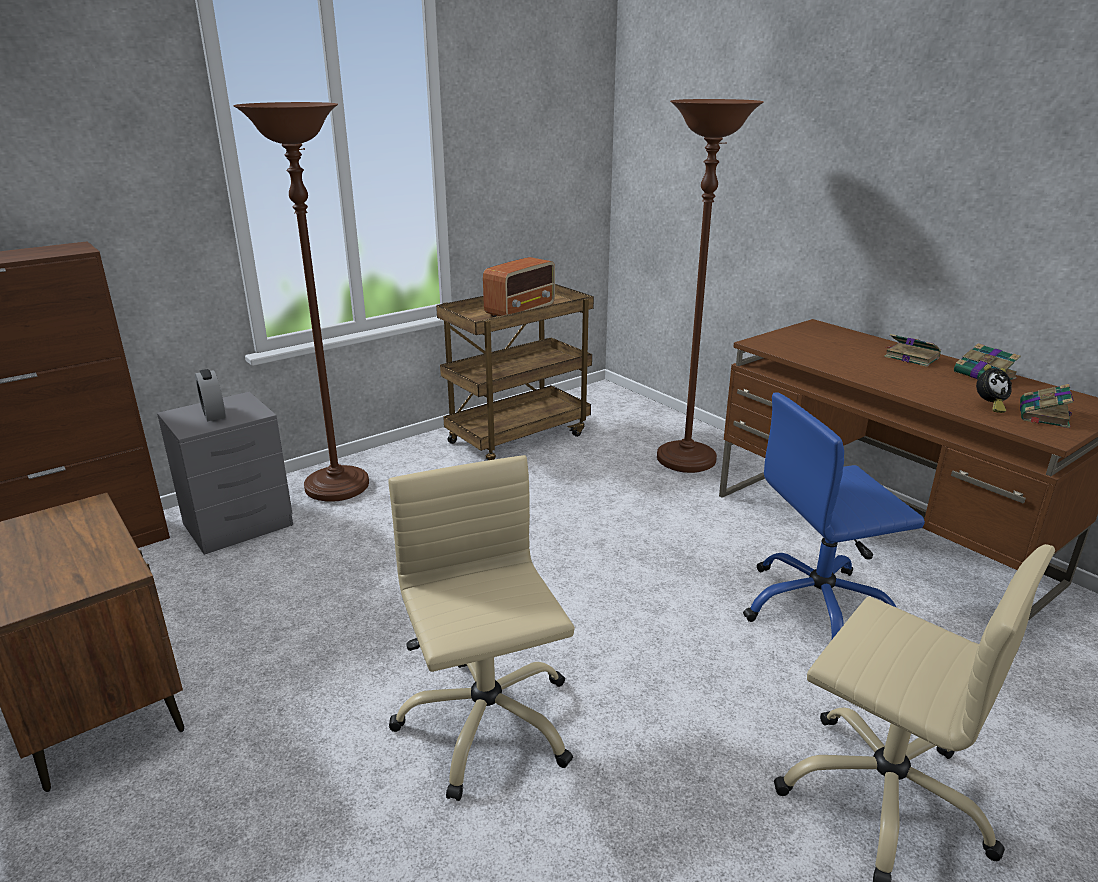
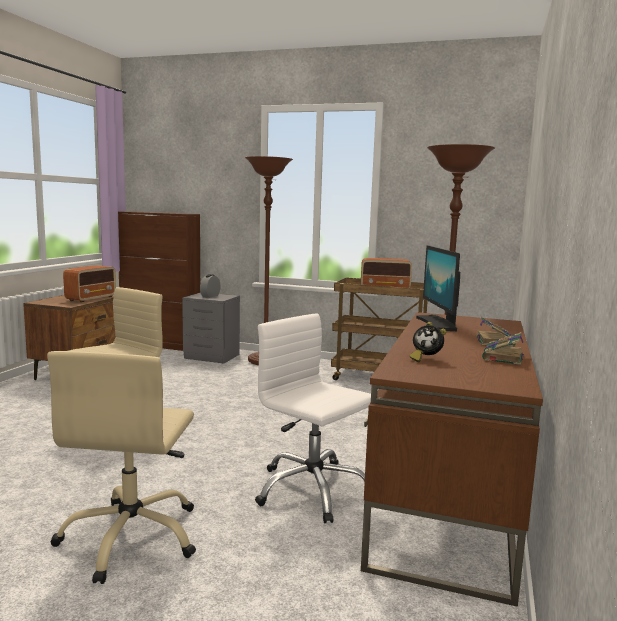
camera: 55 degrees right, 15 degrees down
(82, 532) = (91, 298): none -> radio
(812, 353) = (438, 324): none -> monitor
(817, 608) = (312, 490): blue office chair -> white office chair
(1043, 415) = (440, 372): book -> none

